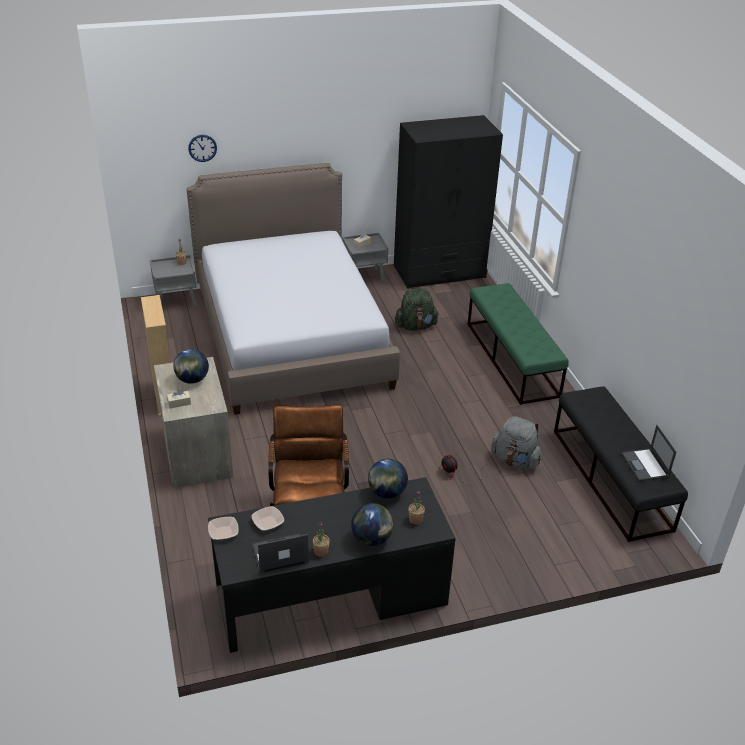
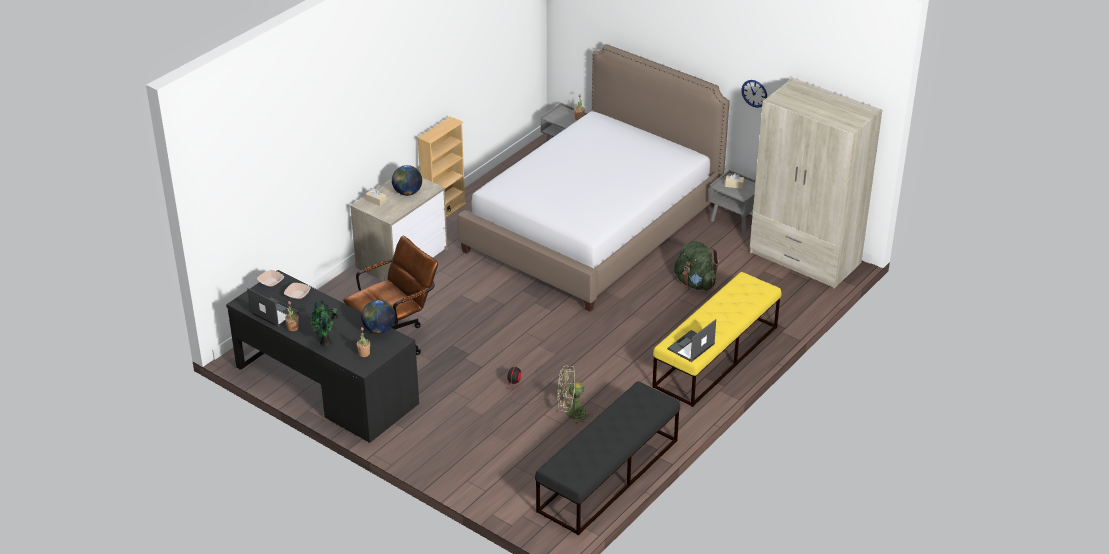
camera: 55 degrees right, 0 degrees up
(202, 148) = (615, 20): wall clock -> wall clock (754, 93)
(372, 539) = (326, 343): globe -> potted plant
(440, 272) = (805, 258): black wardrobe -> beige wardrobe
(512, 359) = (715, 357): green bench -> yellow bench
(515, 460) = (571, 413): grey backpack -> green fan
(645, 465) = (586, 459): laptop -> laptop (690, 347)

